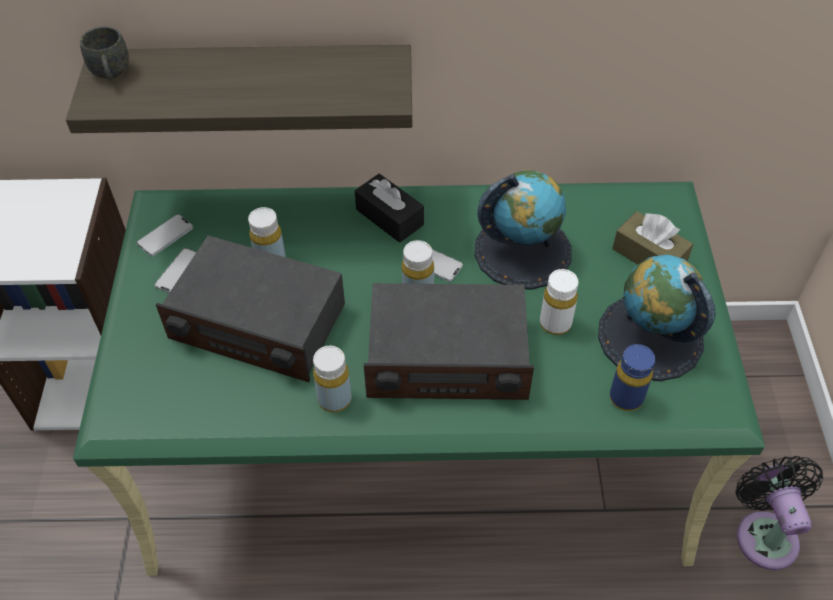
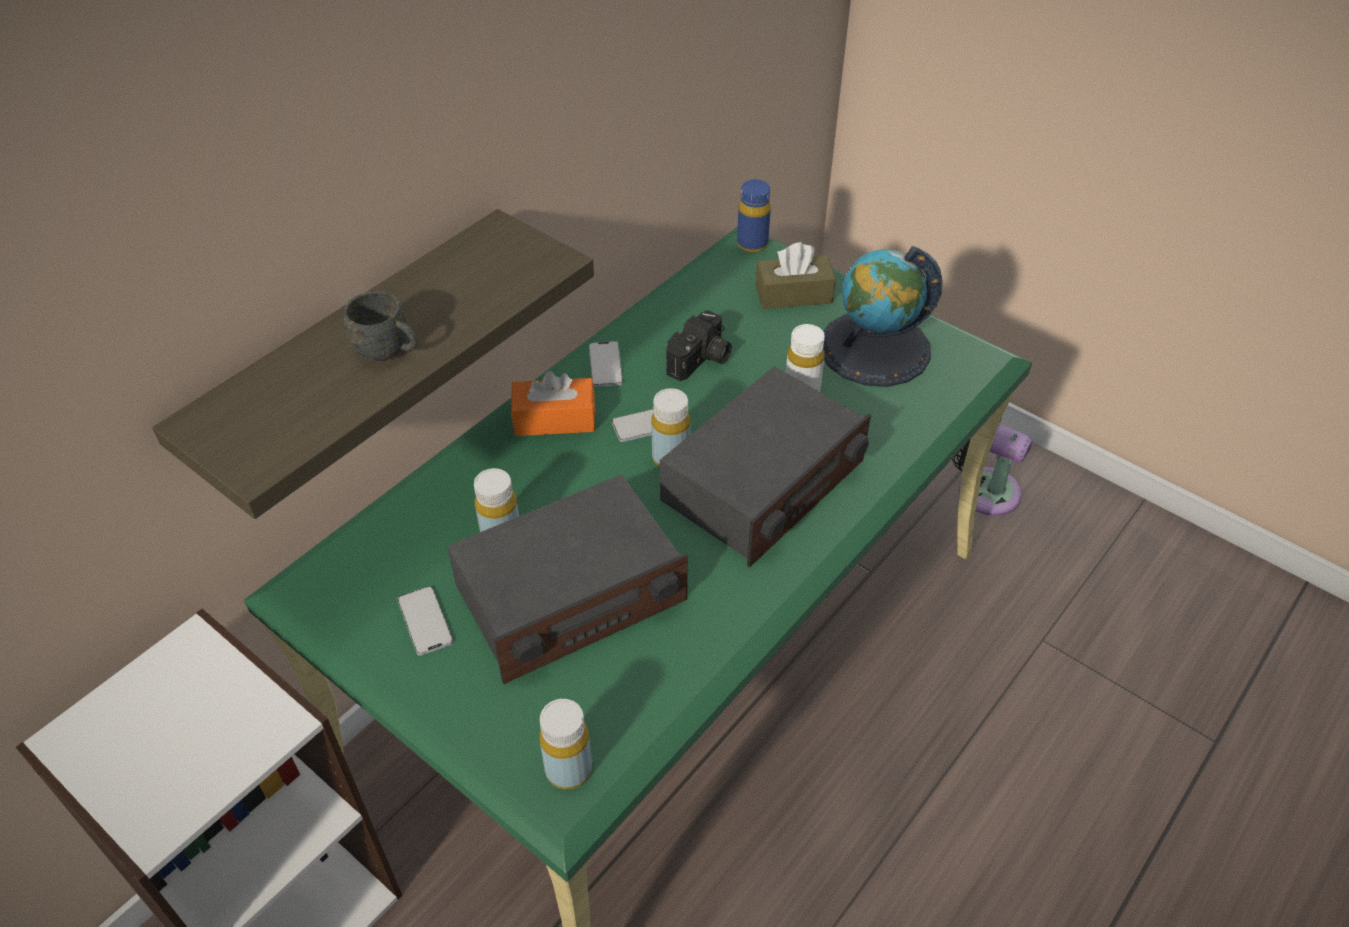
camera: 50 degrees left, 5 degrees down
(111, 74) = (227, 428): grey mug -> grey mug (389, 351)
(165, 236) = (357, 606): phone -> phone (605, 365)
(334, 399) = (727, 592): yellow bottle -> yellow bottle (568, 769)
(389, 217) = (554, 419): black tissue box -> orange tissue box
(522, 251) = (701, 360): globe -> camera
(626, 398) = (920, 402): blue bottle -> blue bottle (752, 244)

